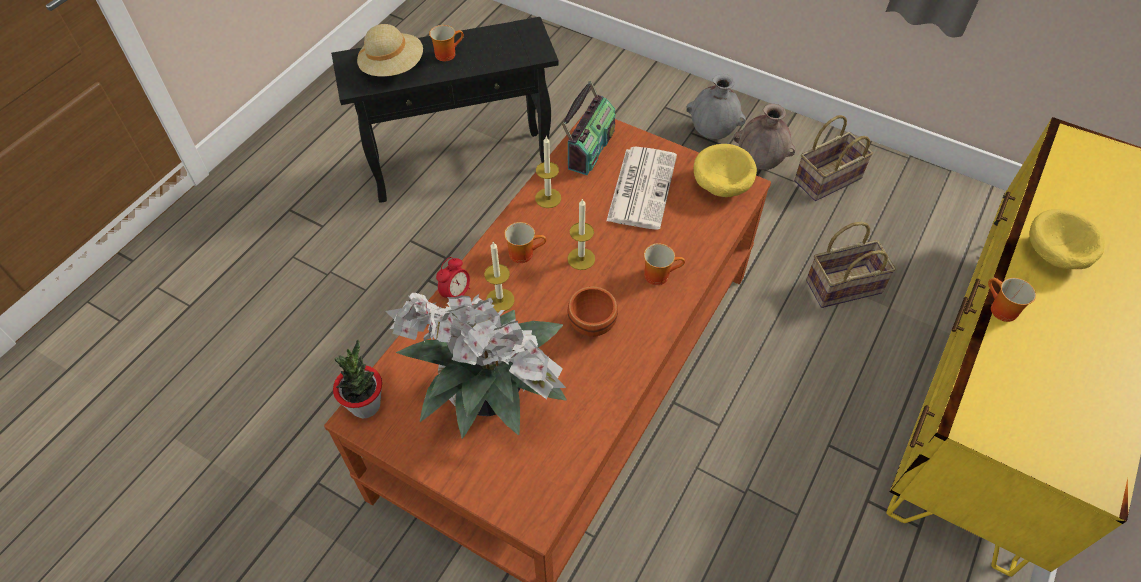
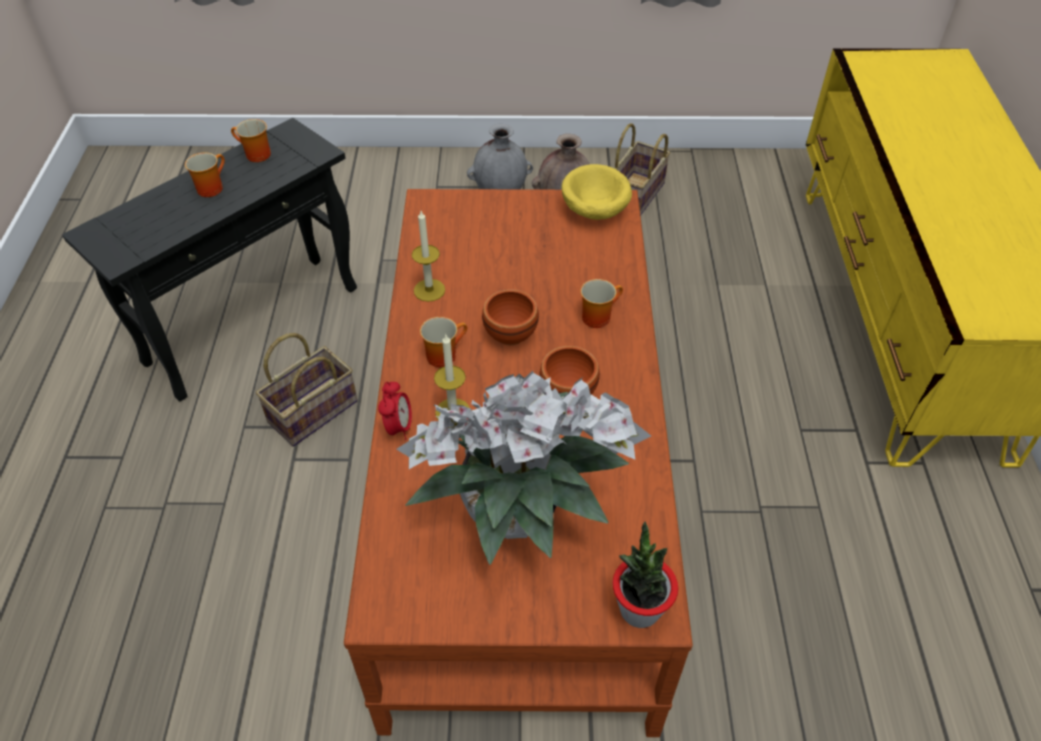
camera: 30 degrees left, 5 degrees down
(365, 405) = (379, 594): potted plant -> potted plant (639, 609)
(393, 68) = (155, 223): beige hat -> none
(581, 259) = (508, 334): candle -> brown bowl
(589, 148) = (436, 226): radio -> none
(641, 187) = (518, 242): newspaper -> none
(844, 285) = (715, 282): basket -> basket (313, 409)
(999, 310) = (918, 216): mug -> mug (254, 155)
(1054, 256) = (922, 156): yellow bowl -> none

